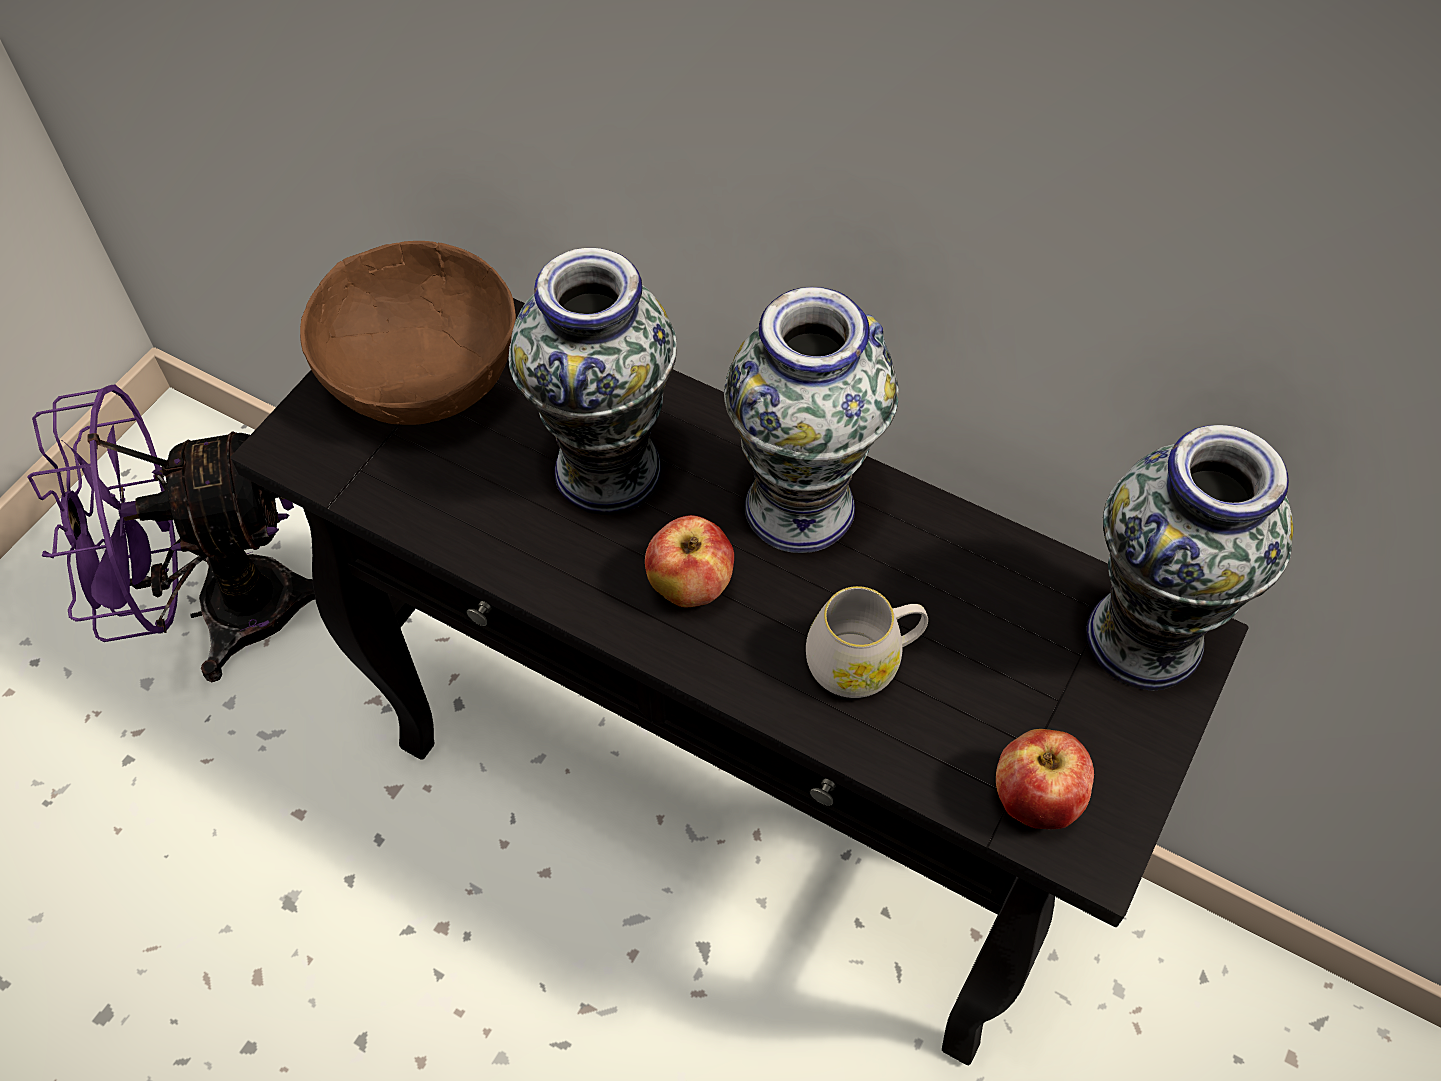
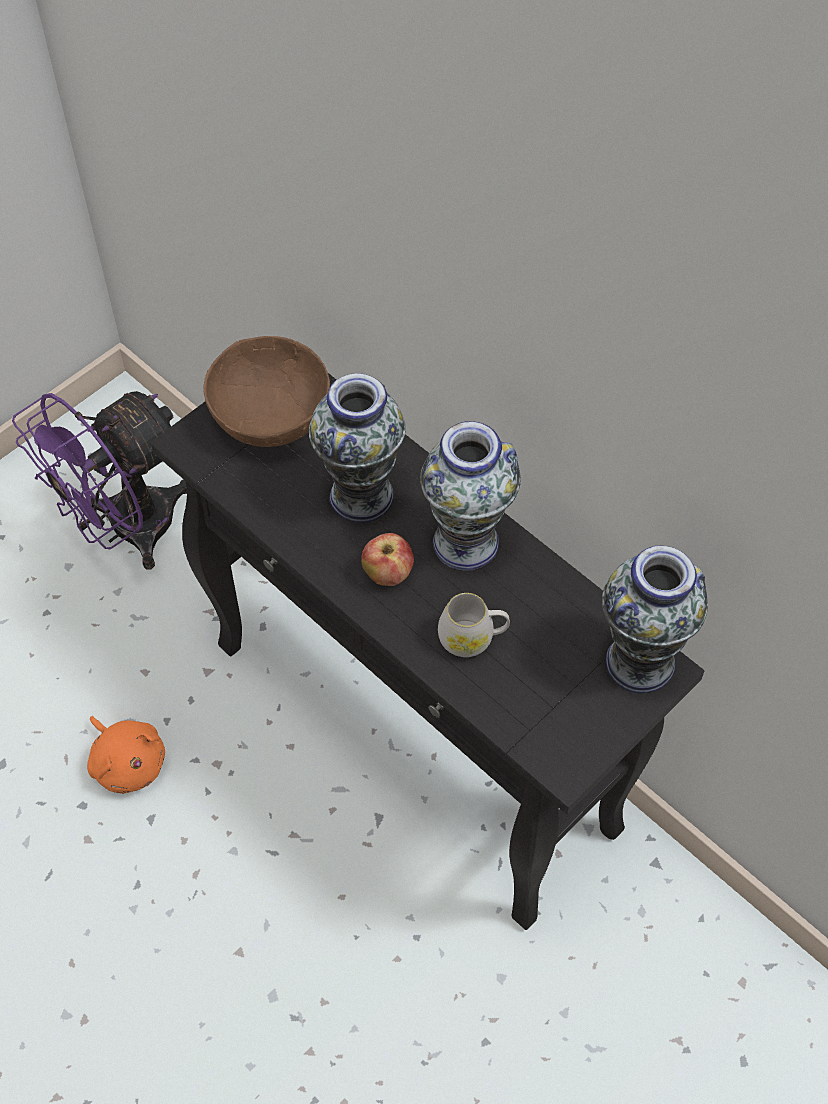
camera: 15 degrees right, 0 degrees up
(223, 611) = (126, 531): purple fan -> purple fan turned 45 degrees counterclockwise
(305, 960) = (128, 762): none -> orange plush toy
(1035, 800) = (542, 735): apple -> none

